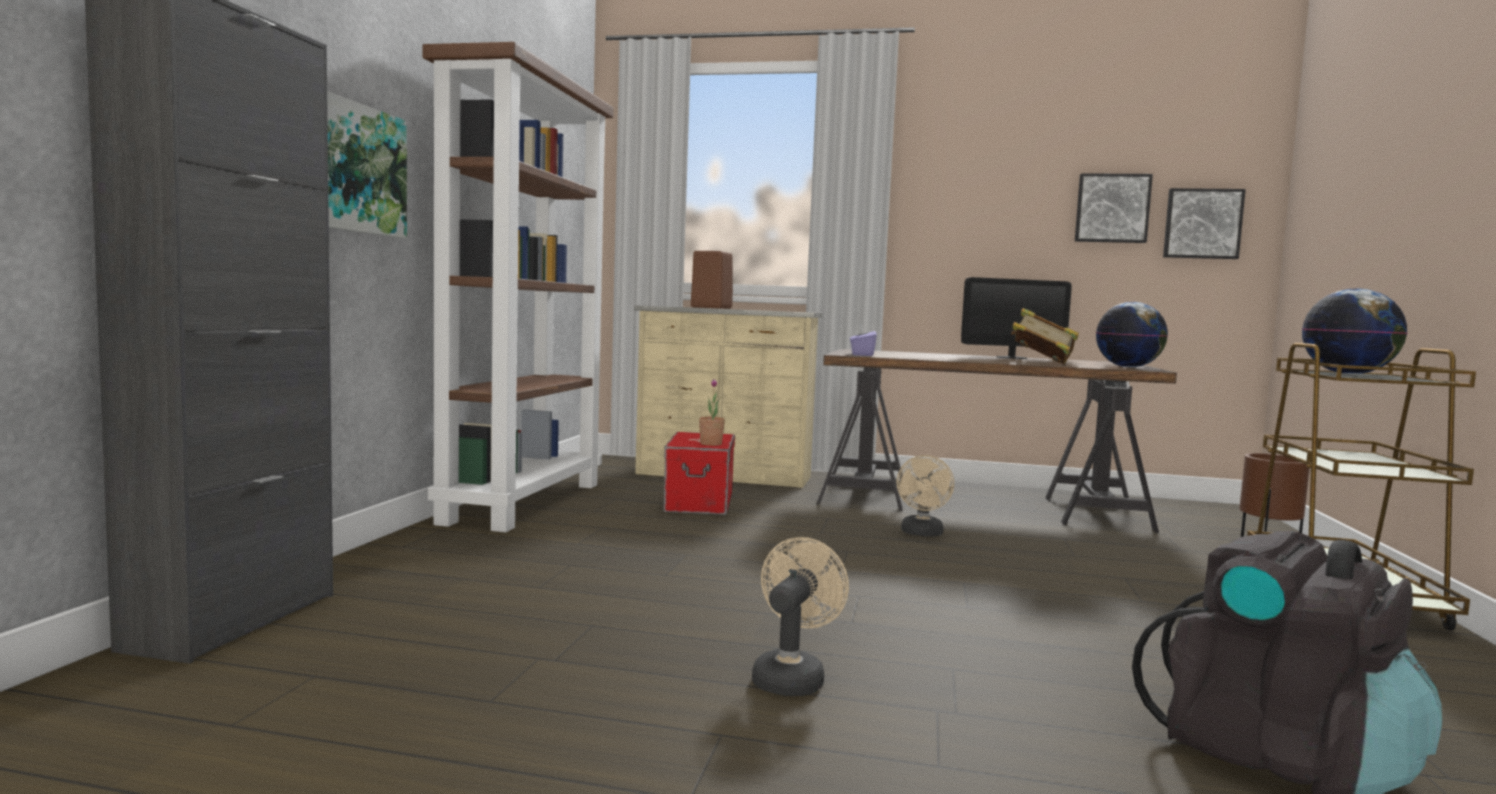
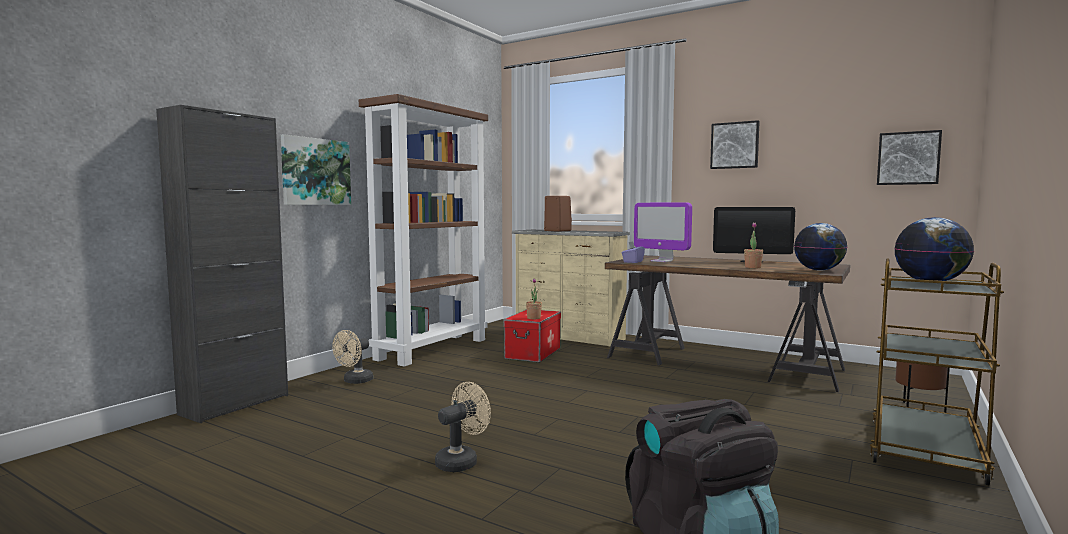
camera: 20 degrees right, 0 degrees up
(897, 355) = (662, 261): none -> monitor
(922, 533) = (652, 382): beige fan -> beige fan (354, 381)
(1041, 363) = (752, 267): book -> potted plant
(1112, 208) = (835, 151): picture -> picture (735, 145)

